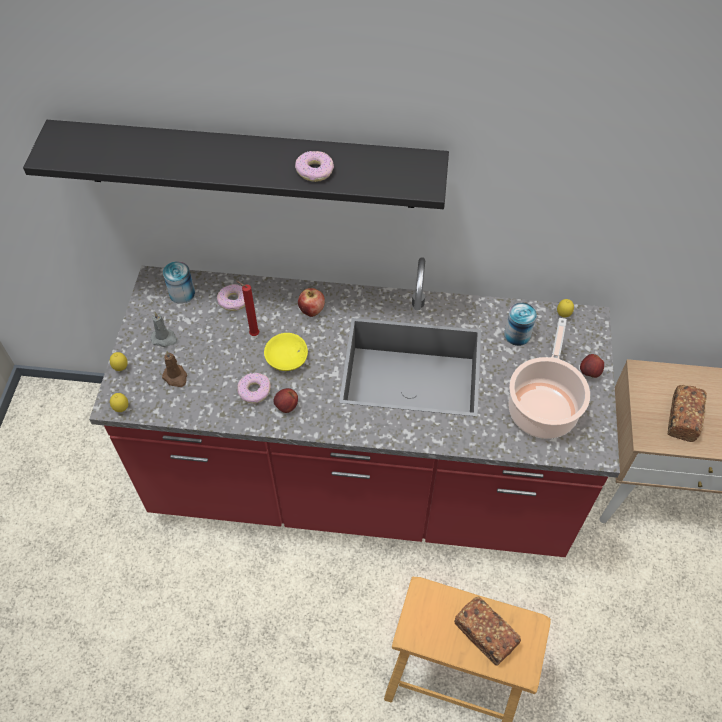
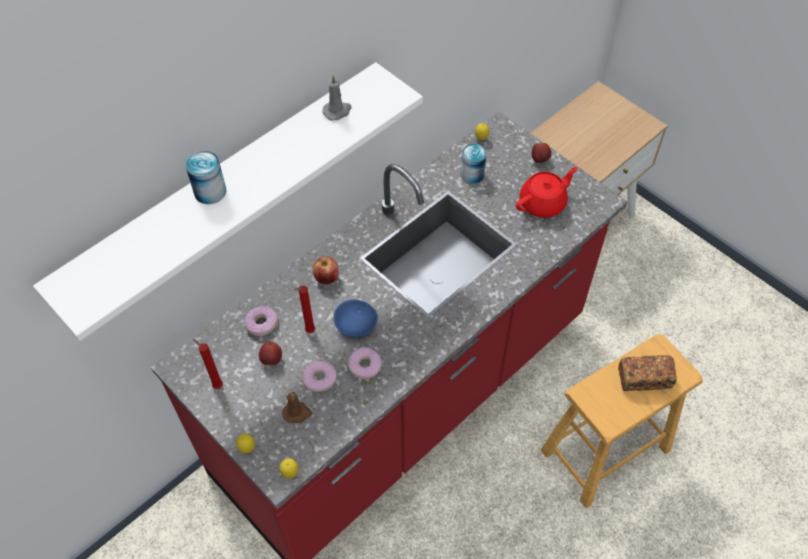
camera: 50 degrees left, 0 degrees up
(158, 312) = (216, 385): none -> red candle
(164, 338) = (249, 397): grey candle -> grey candle (337, 111)
(182, 293) = (214, 355): can -> can (210, 191)
(248, 164) = (227, 190): black shelf -> white shelf
(285, 358) = (354, 325): yellow bowl -> blue bowl
(286, 406) = (400, 354): apple -> apple (272, 360)
(314, 170) = (311, 145): donut -> donut (319, 379)
(543, 407) = (543, 203): cooking pot -> red teapot
(682, 418) = (584, 152): bread -> none

